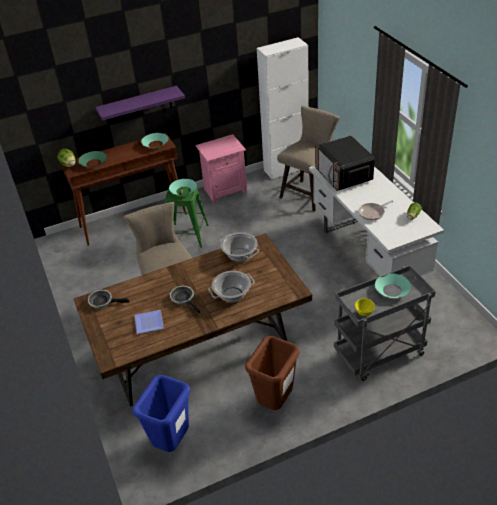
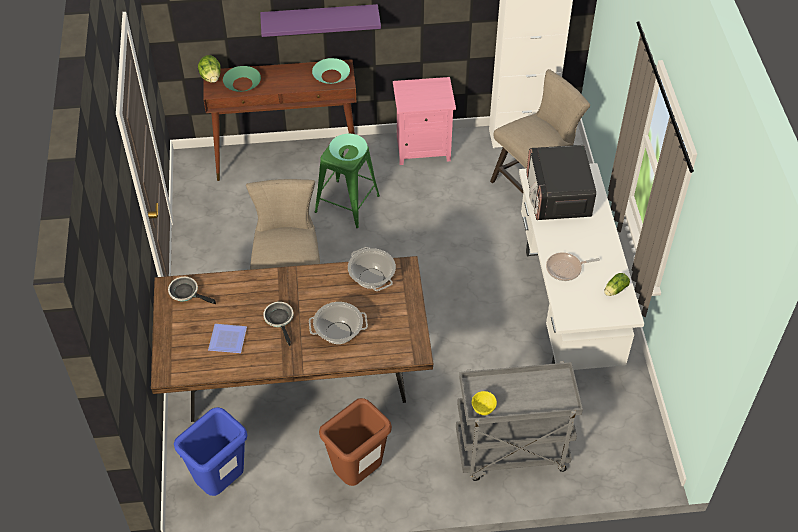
camera: 15 degrees right, 10 degrees up
(392, 290) = (533, 388): turquoise bowl -> none

